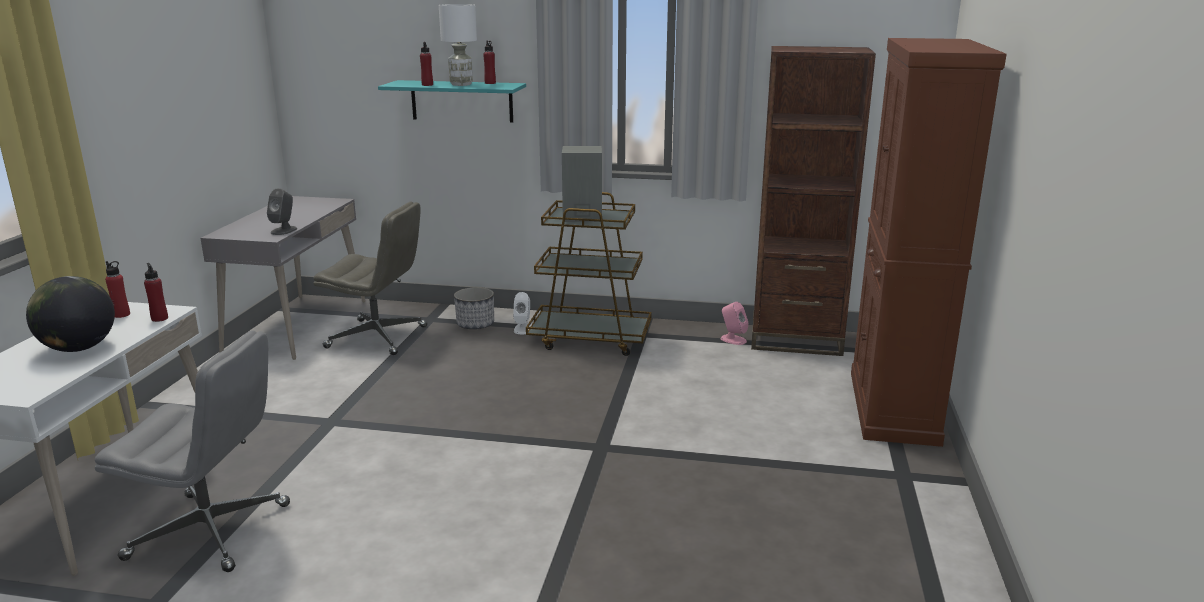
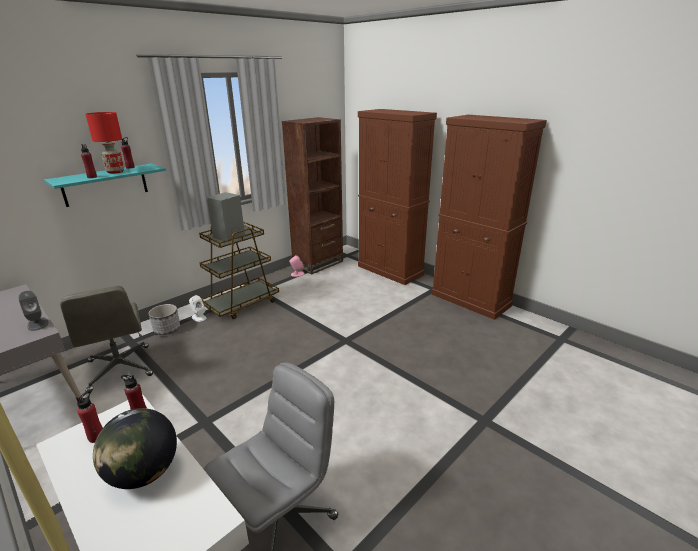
camera: 55 degrees left, 5 degrees up
(378, 337) = (120, 369): grey office chair -> grey office chair turned 105 degrees clockwise
(461, 84) = (116, 172): white table lamp -> red table lamp
(933, 532) = (470, 300): none -> brown cabinet

